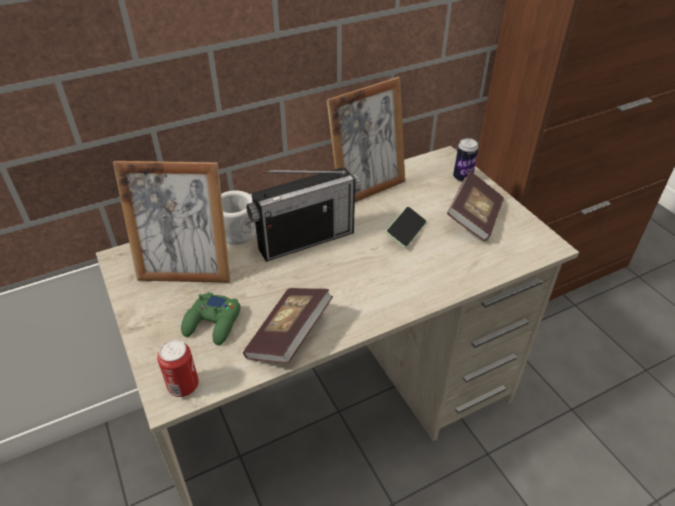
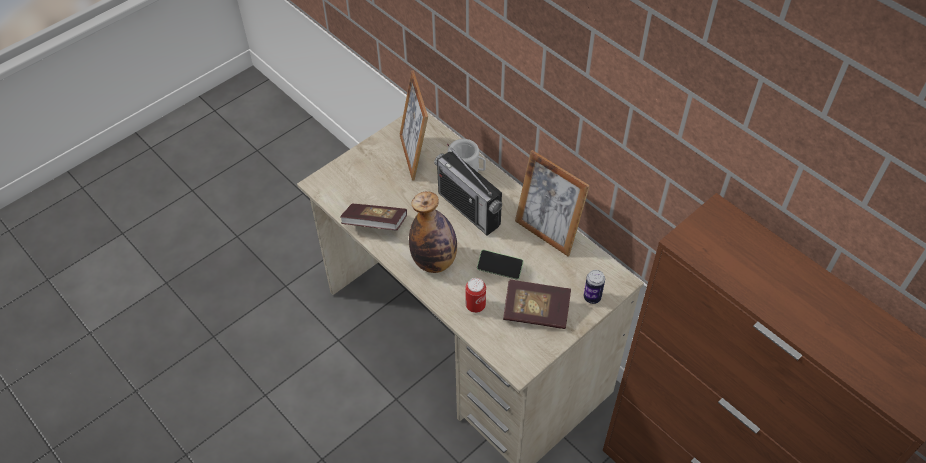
camera: 75 degrees right, 10 degrees up
(183, 386) = (326, 187): can -> can (475, 305)
(213, 323) = (375, 184): green game controller -> none
(377, 286) = (434, 261): none -> bottle

